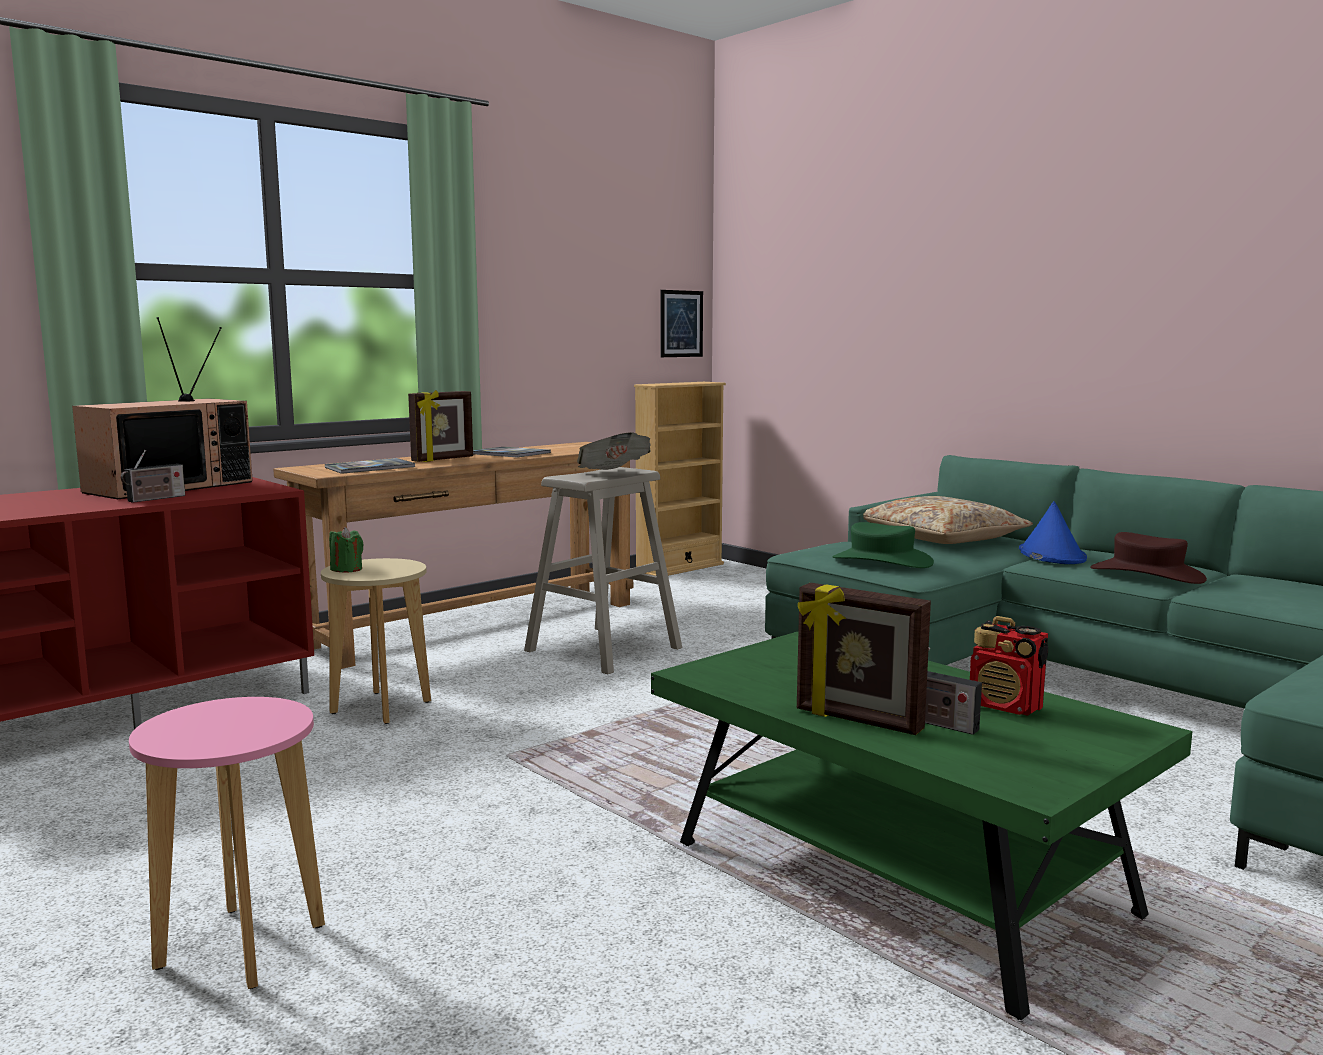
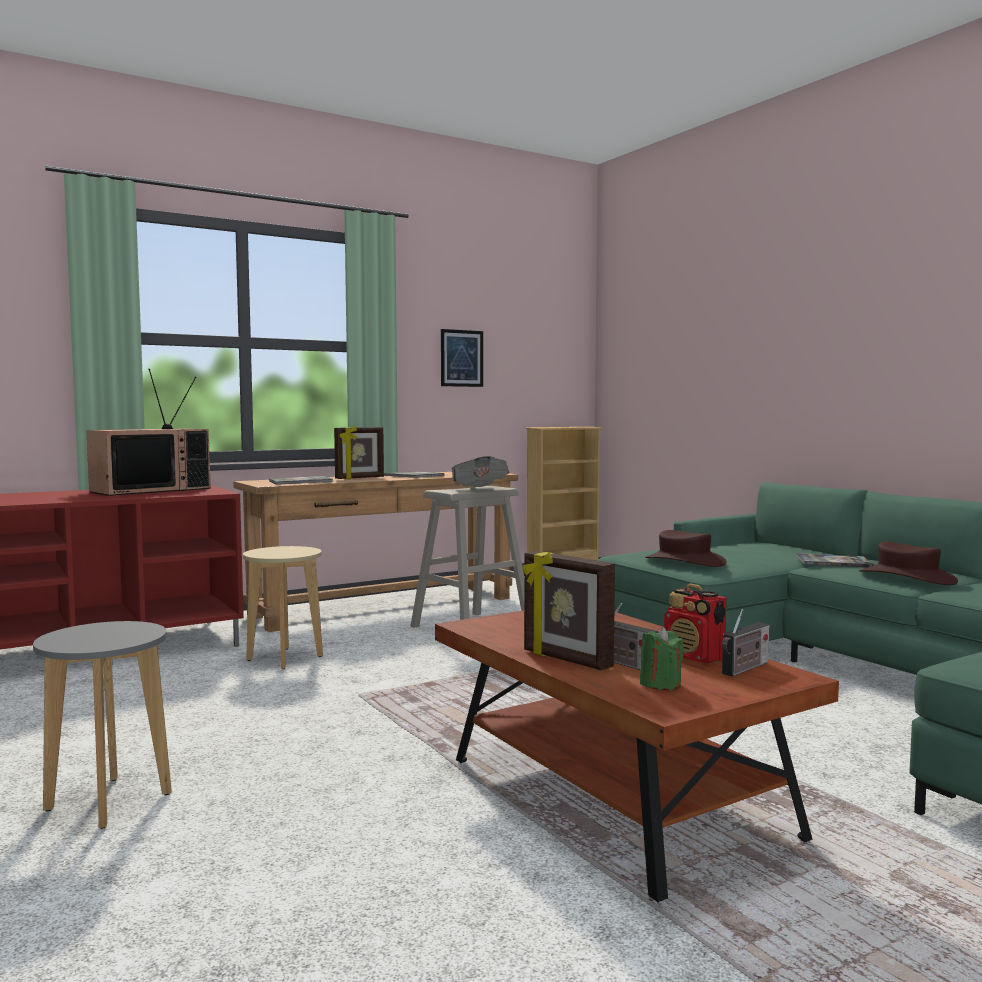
camera: 10 degrees right, 5 degrees down
(154, 499) = (132, 496): radio -> radio (744, 669)
(240, 946) = (108, 802): pink stool -> grey stool
(347, 569) = (262, 551): green candle -> green candle (660, 684)
(681, 323) = (567, 381): picture -> picture (462, 358)
(882, 561) = (684, 561): green hat -> brown hat
(895, 881) = (613, 800): green coffee table -> brown coffee table
(940, 538) = (749, 548): beige pillow -> none
(1051, 555) = (834, 562): blue hat -> book

